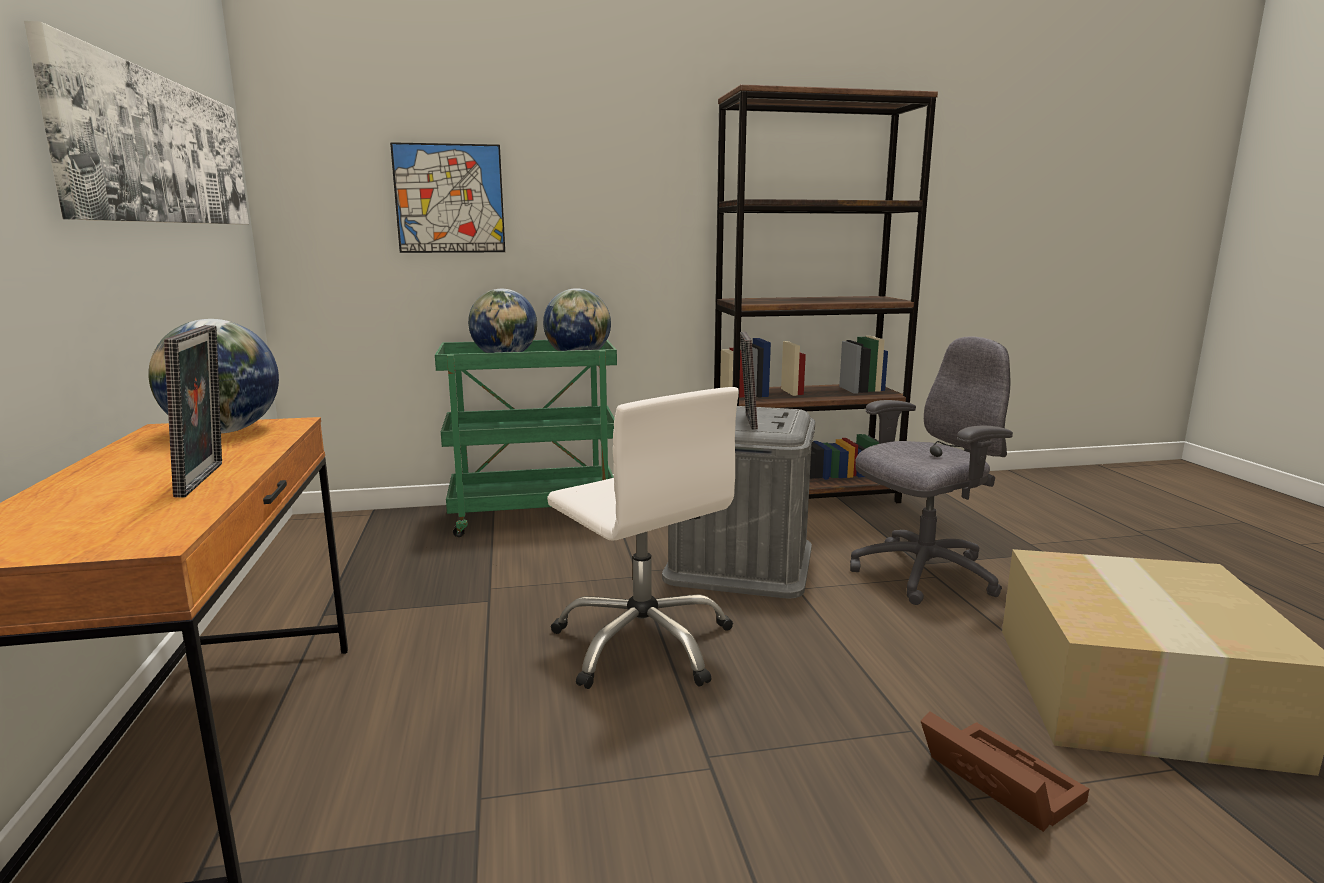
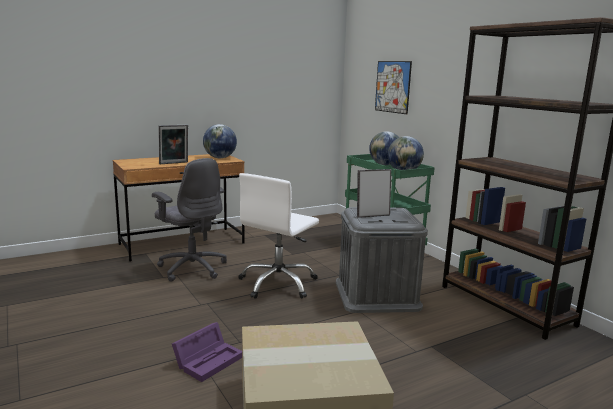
camera: 70 degrees right, 0 degrees up
(161, 150) = (270, 71): picture -> none
(921, 574) = (414, 346): grey office chair -> grey office chair (192, 268)
(994, 781) = (209, 360): brown storage box -> purple storage box

